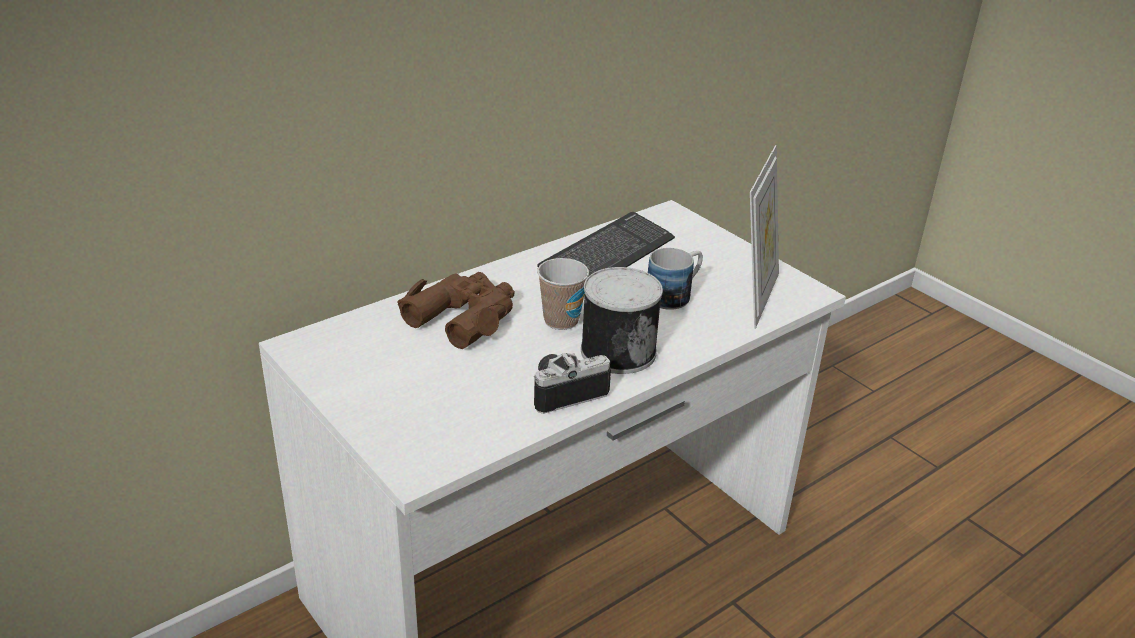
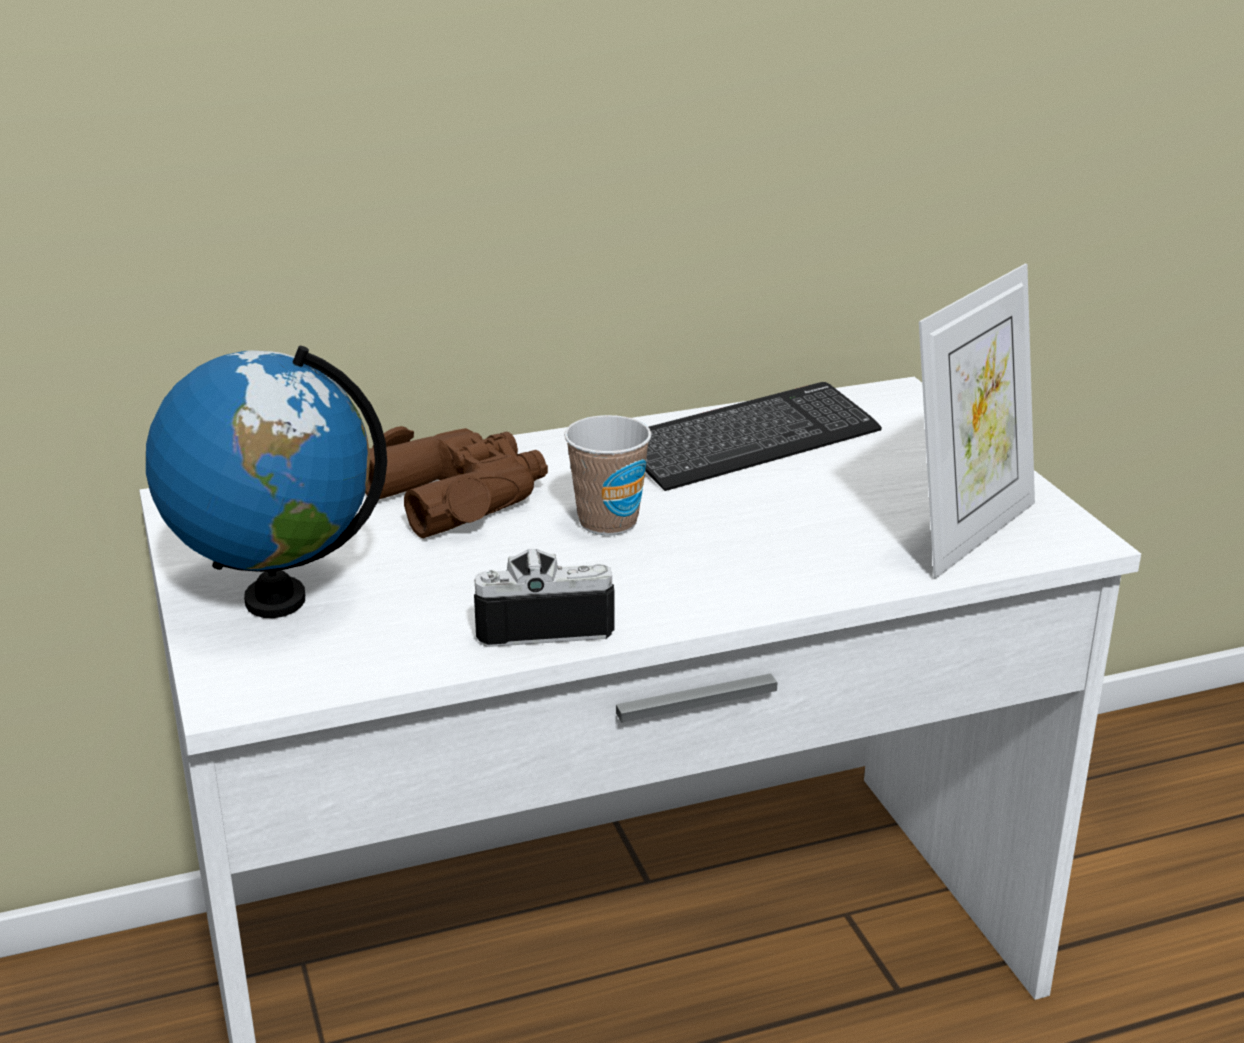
camera: 20 degrees right, 5 degrees down
(399, 404) = (276, 599): none -> globe
(617, 350) = (671, 576): can -> none
(675, 295) = (825, 511): mug -> none

